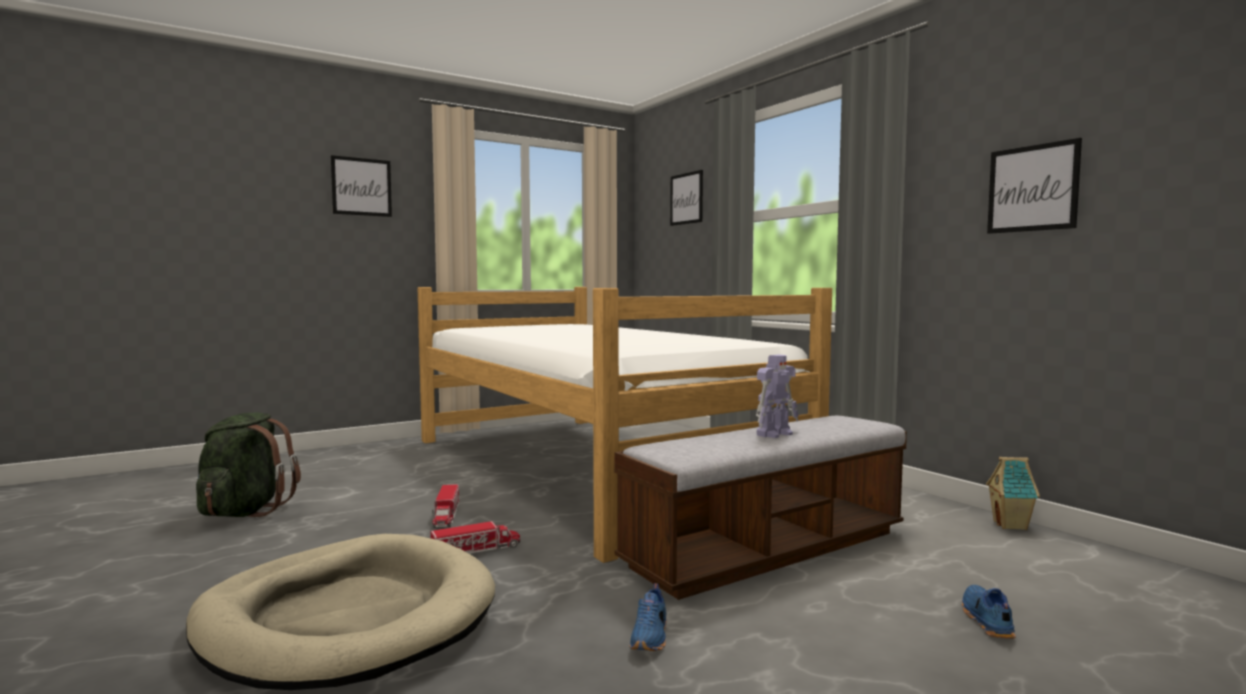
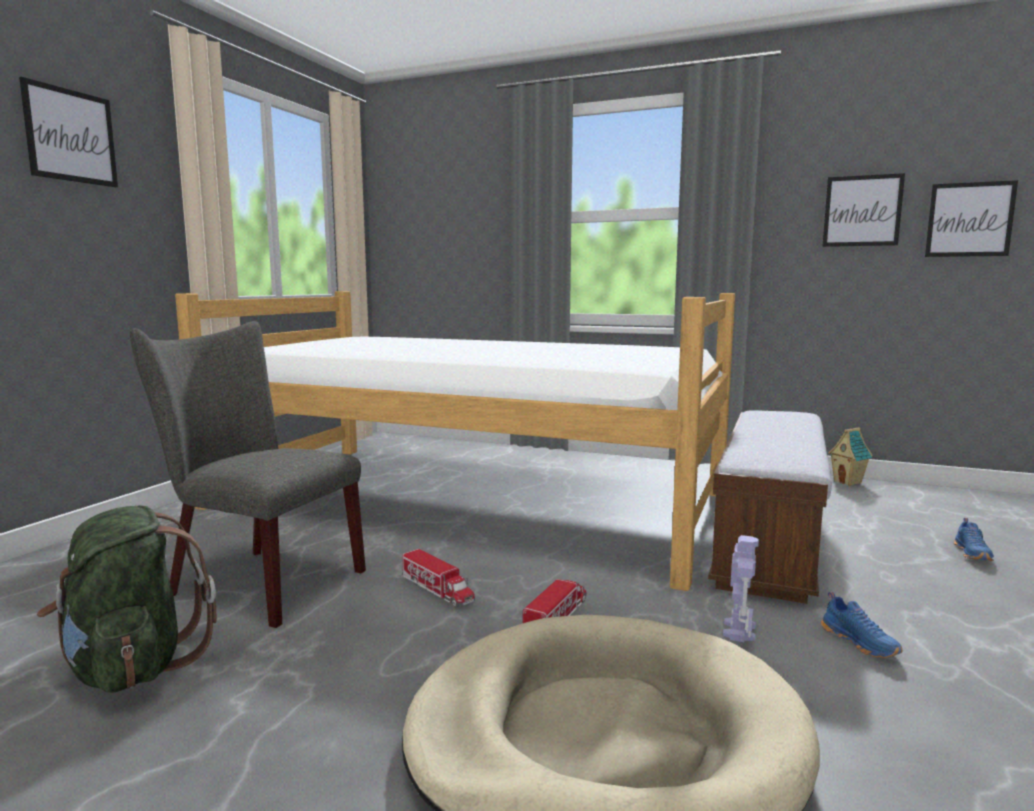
camera: 35 degrees left, 5 degrees up
(370, 487) = (257, 582): none -> grey chair
(686, 198) = (457, 192): picture -> picture (969, 219)
(775, 434) = (785, 433): toy robot -> toy robot (739, 629)
(985, 620) = (973, 554): blue shoe -> blue shoe turned 135 degrees counterclockwise

